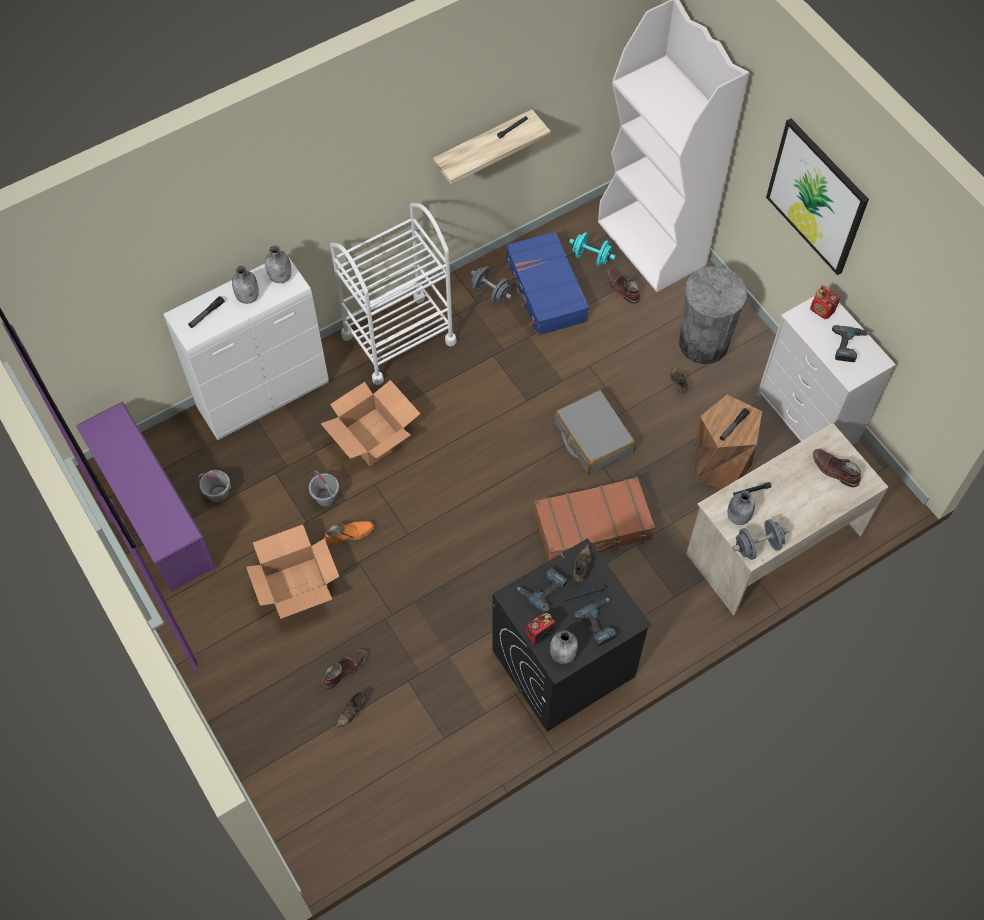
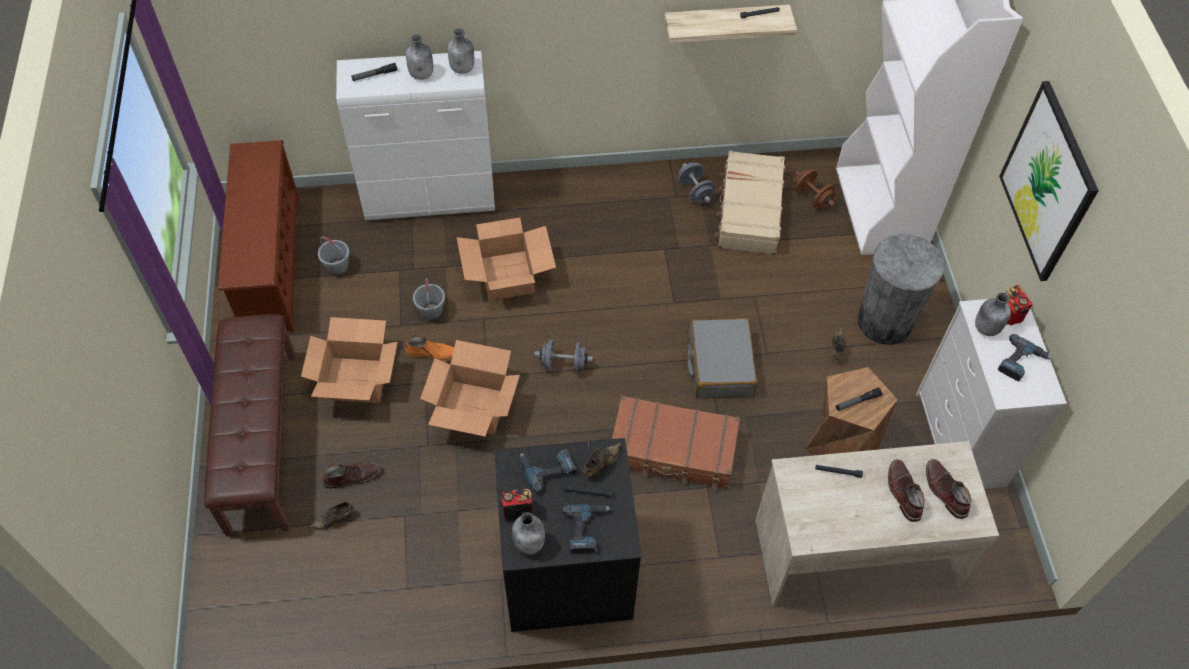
camera: 25 degrees right, 5 degrees down
(154, 517) = (270, 263): purple shoe rack -> brown shoe rack
(247, 676) = (261, 441): none -> brown bench
(398, 338) = (583, 198): white cart -> none
(411, 565) = (473, 408): none -> cardboard box
(545, 291) = (749, 211): blue suitcase -> beige suitcase
(591, 257) = (812, 198): turquoise dumbbell -> brown dumbbell
(622, 288) = (827, 238): brown boot -> brown boot (903, 492)
(737, 517) = (808, 492): grey bottle -> grey bottle (985, 328)
(757, 546) = (814, 532): grey dumbbell -> grey dumbbell (563, 364)

